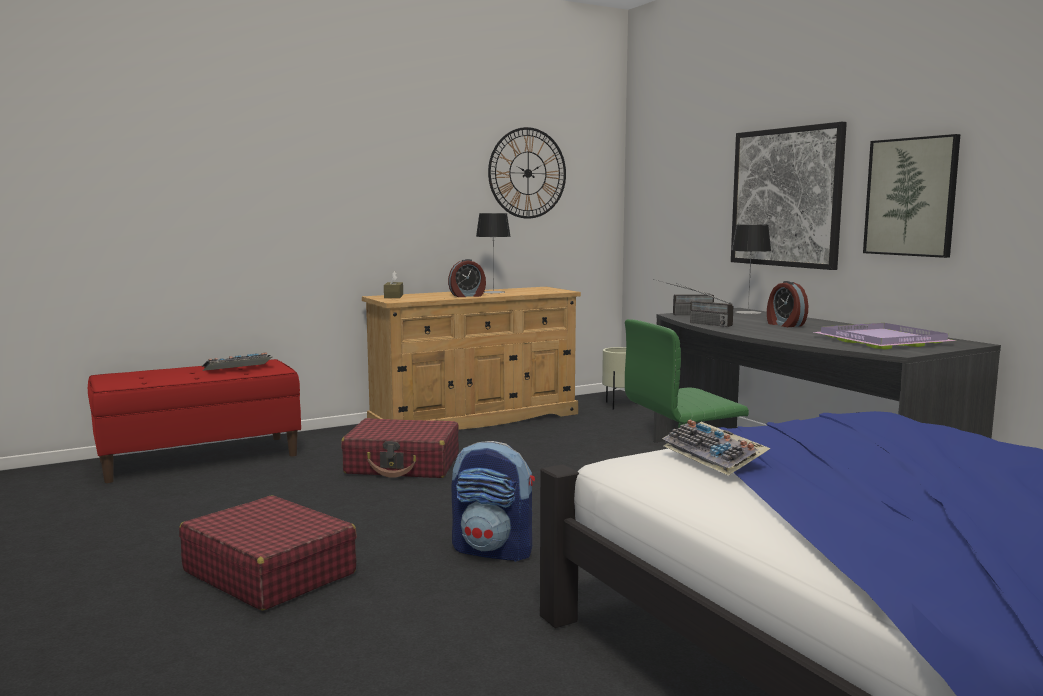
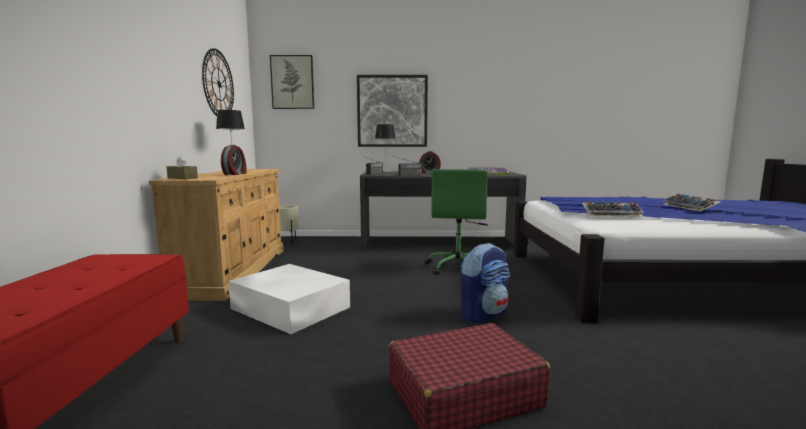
camera: 60 degrees left, 0 degrees up
(237, 369) = (101, 269): keyboard -> keyboard (691, 207)
(403, 465) = (290, 307): red suitcase -> white storage box
(911, 197) = (464, 112): picture -> picture (292, 82)

